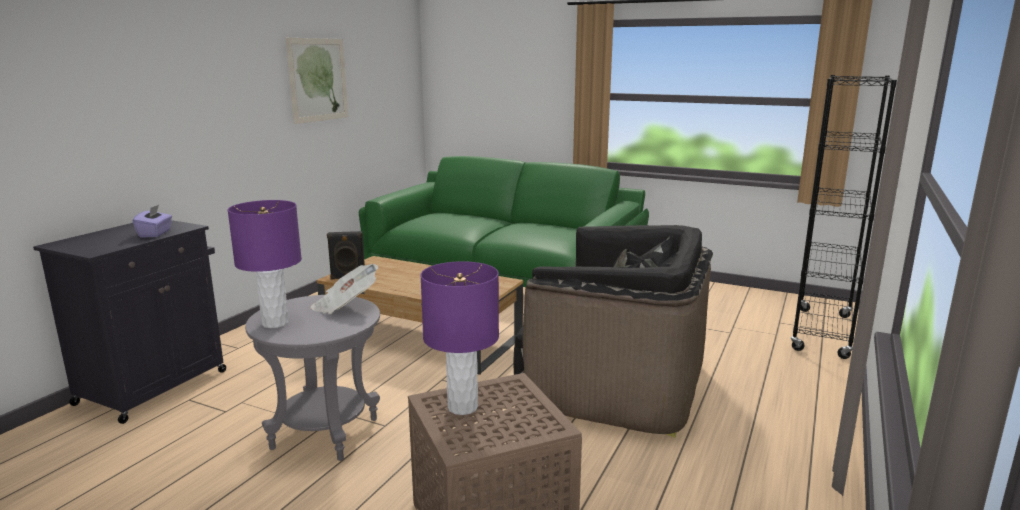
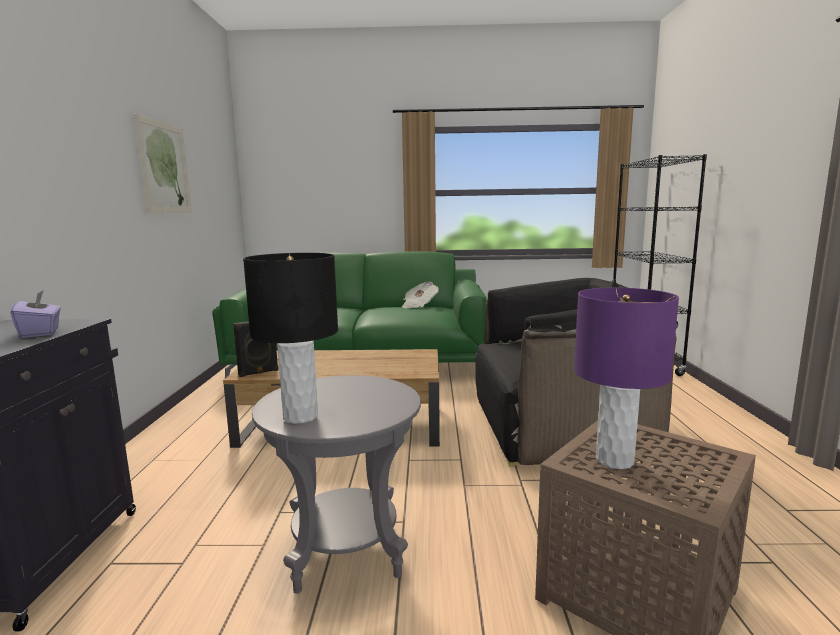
camera: 25 degrees left, 5 degrees down
(275, 323) = (301, 417): purple table lamp -> black table lamp
(345, 306) = (357, 385): newspaper -> newspaper (419, 305)

